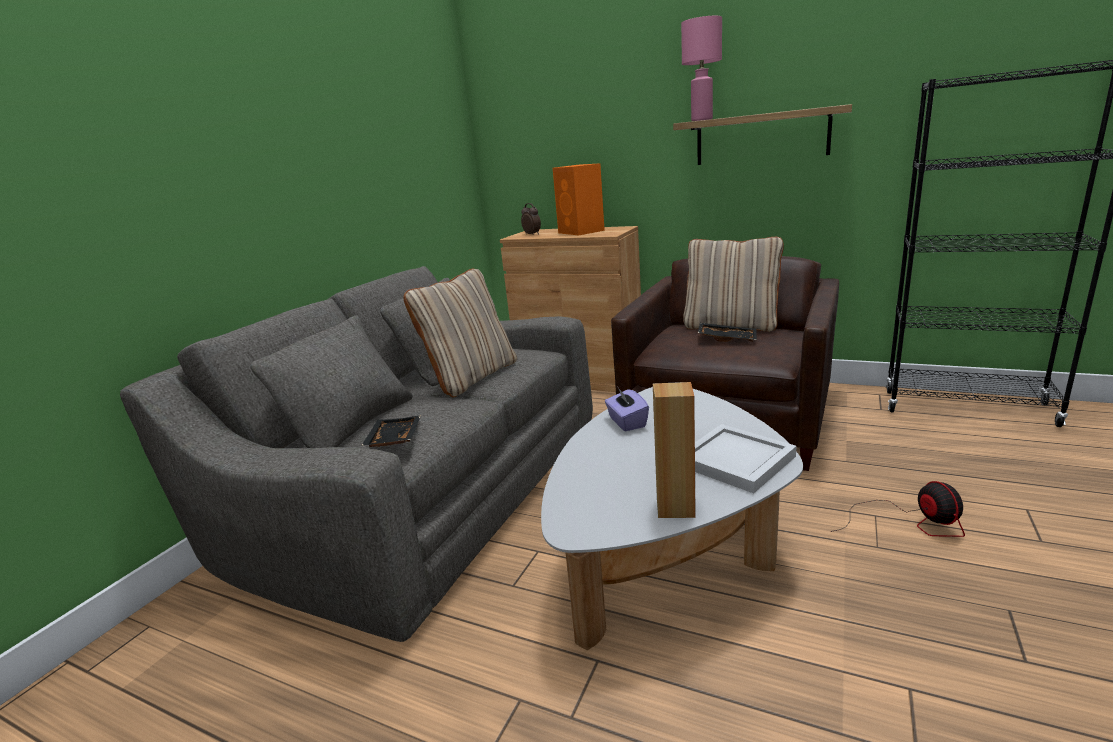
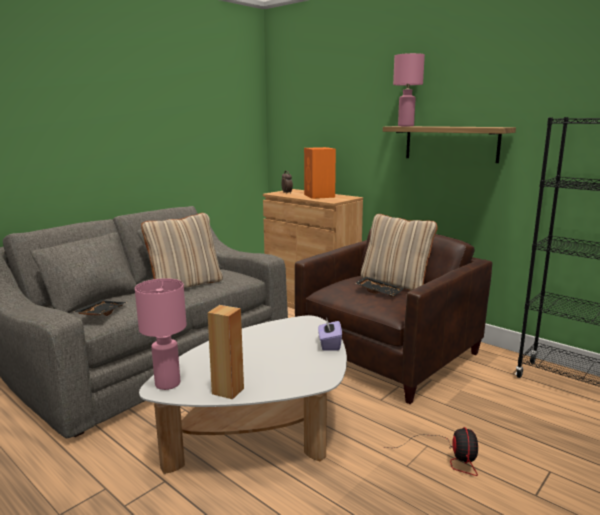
camera: 15 degrees right, 5 degrees down
(579, 519) = (168, 384): none -> pink table lamp
(626, 422) = (260, 335): purple tissue box -> purple tissue box (329, 344)
(735, 460) = (298, 372): white tray -> none

